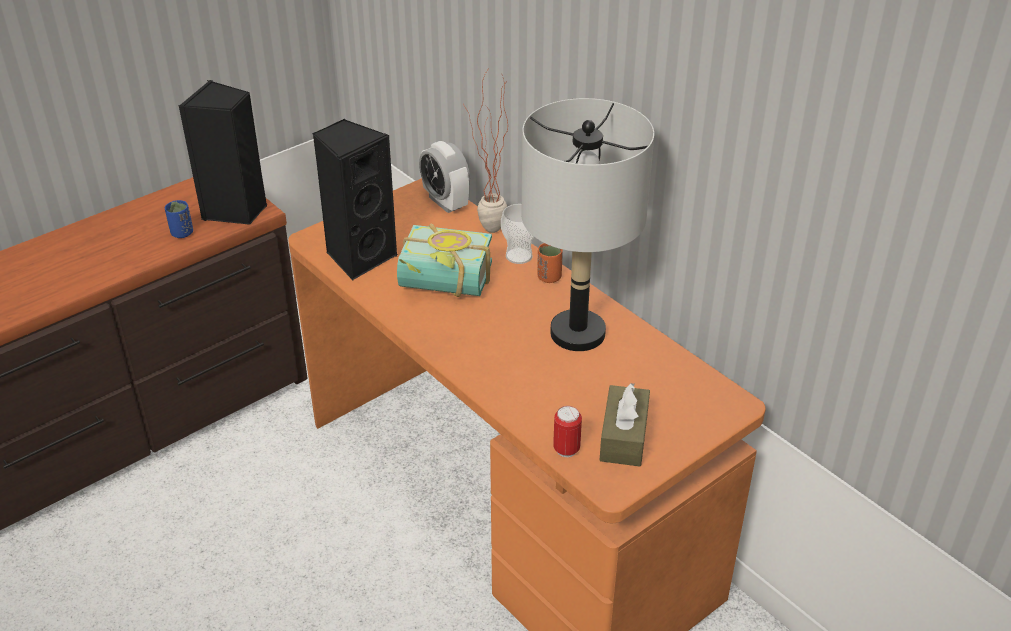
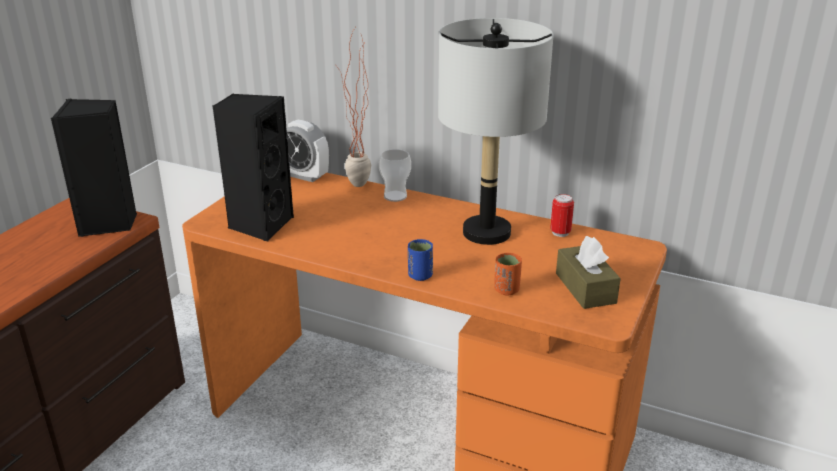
camera: 25 degrees left, 10 degrees down
(182, 233) = (65, 250): blue cup -> blue cup (420, 276)
(443, 286) = (350, 228): book -> none
(549, 277) = (431, 204): orange cup -> orange cup (506, 290)
(566, 449) = (550, 308): can -> can (560, 233)

